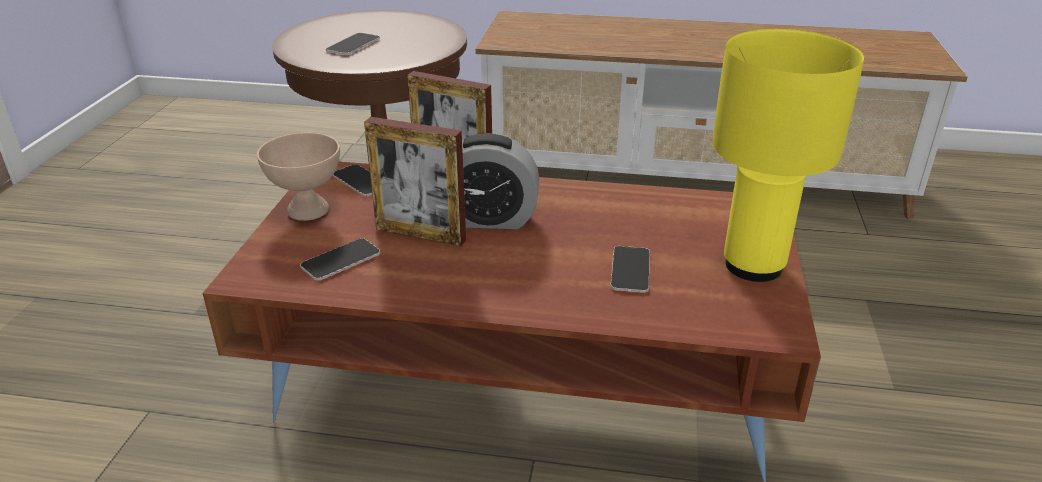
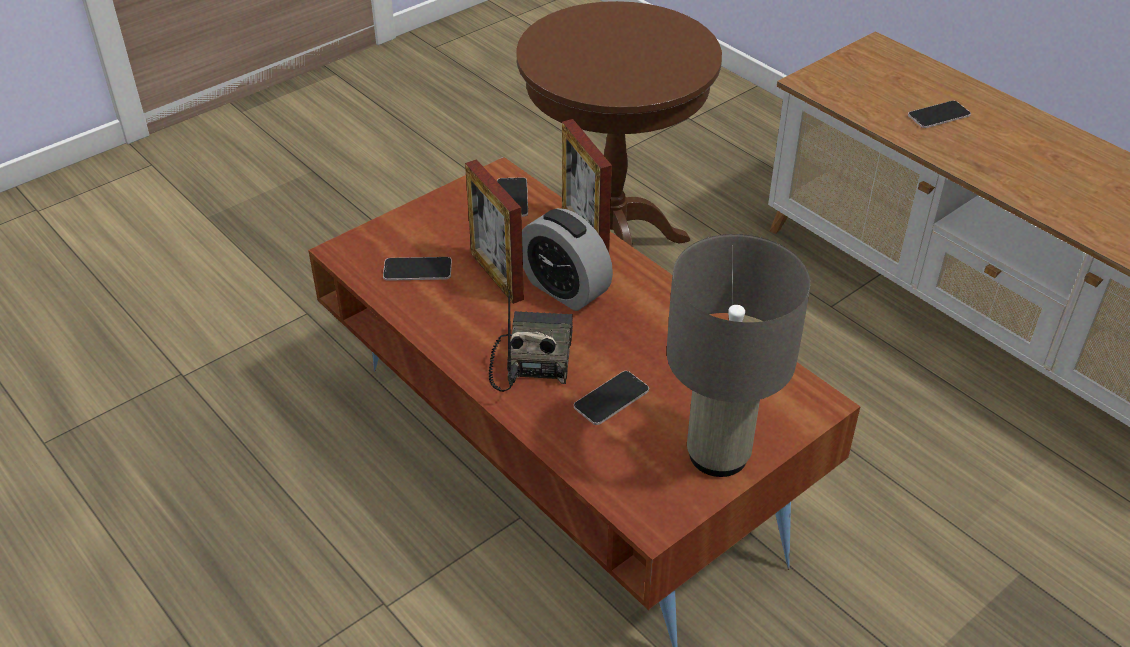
camera: 40 degrees right, 10 degrees up
(309, 210) = (445, 210): beige bowl -> none
(353, 45) = (592, 54): phone -> phone (938, 115)
(532, 274) = (532, 359): none -> radio
(751, 265) = (716, 453): yellow table lamp -> grey table lamp

